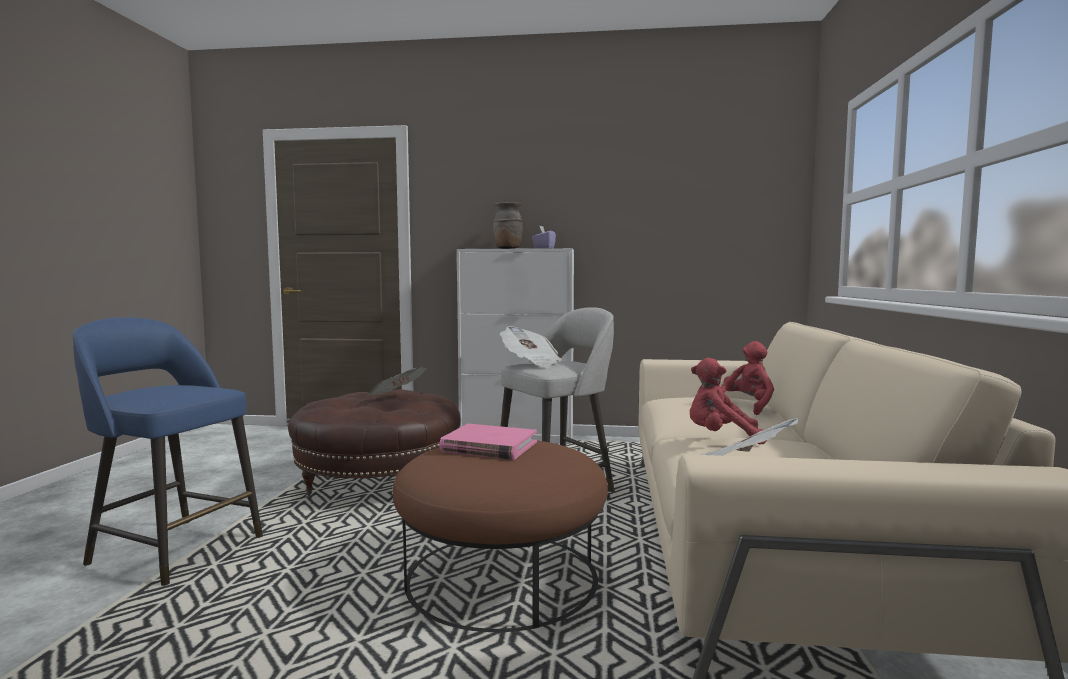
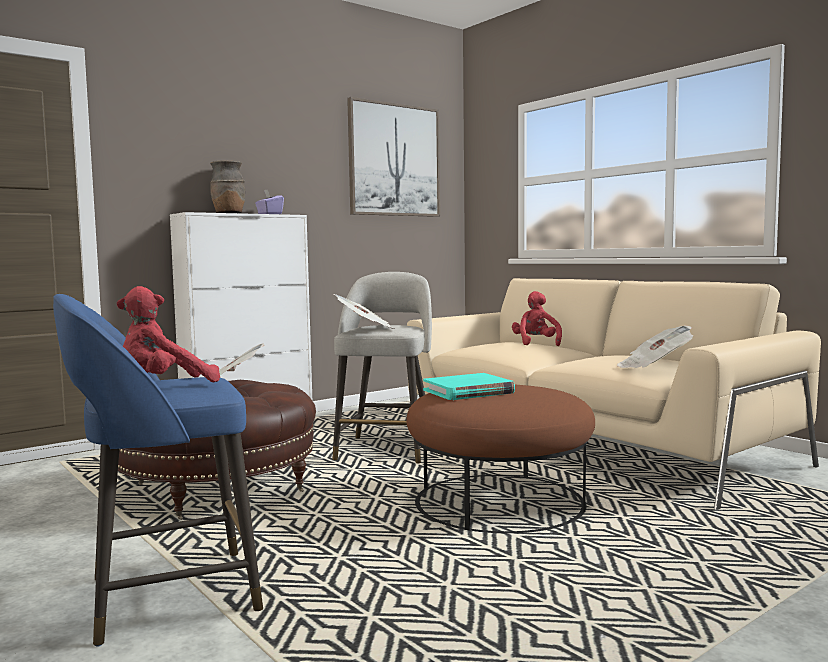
camera: 45 degrees left, 0 degrees up
(489, 447) = (468, 391): pink book -> turquoise book
(706, 186) = (394, 160): none -> picture
(721, 438) = (591, 357): red plush toy -> red plush toy (164, 386)

